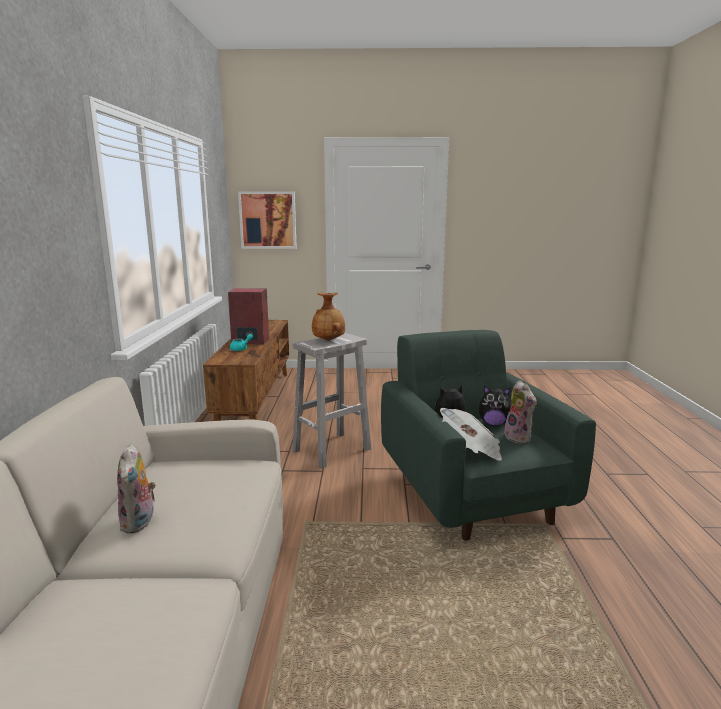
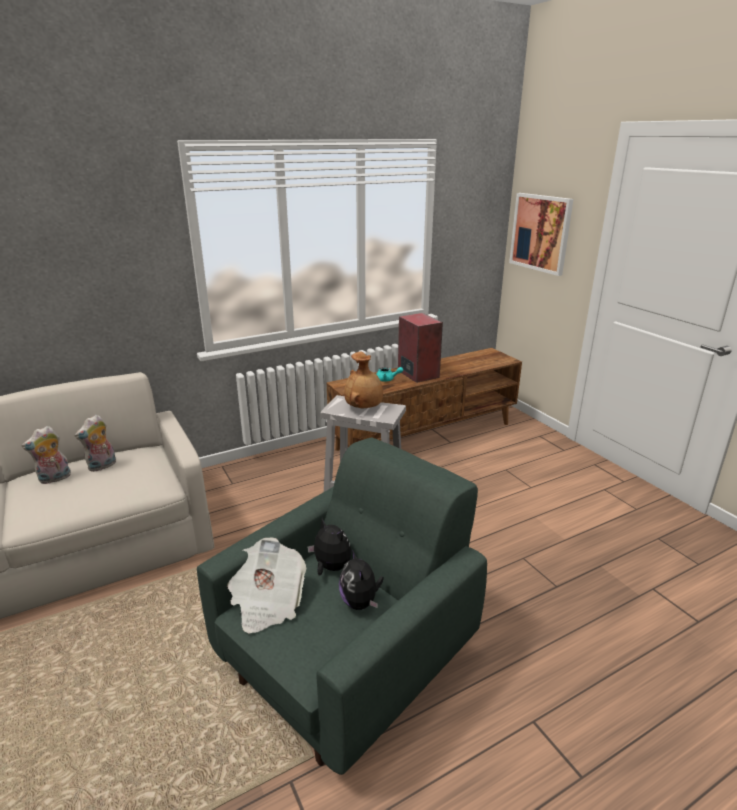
camera: 60 degrees right, 10 degrees up
(519, 438) = (328, 636): plush toy -> plush toy (102, 466)

